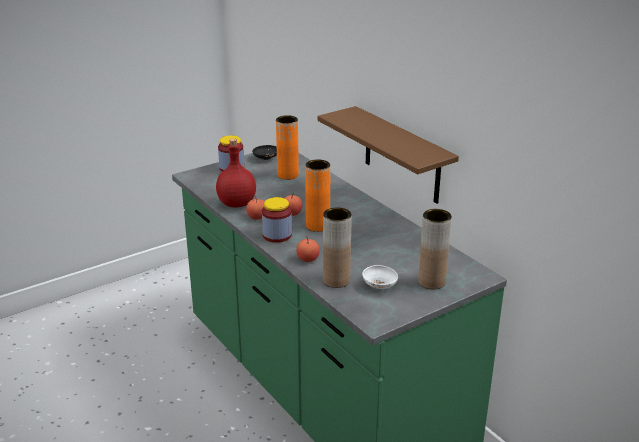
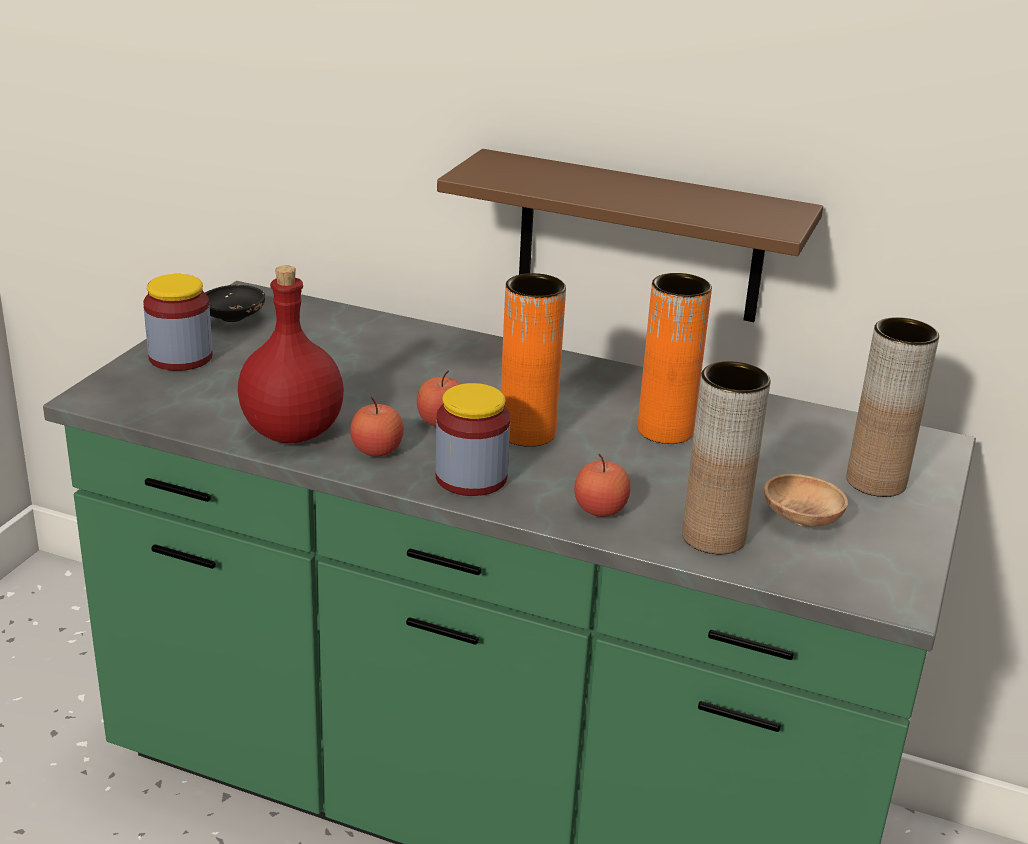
camera: 35 degrees left, 0 degrees up
(288, 175) = (327, 343): orange vase -> orange vase (665, 430)
(379, 285) = (801, 519): white bowl -> brown bowl

